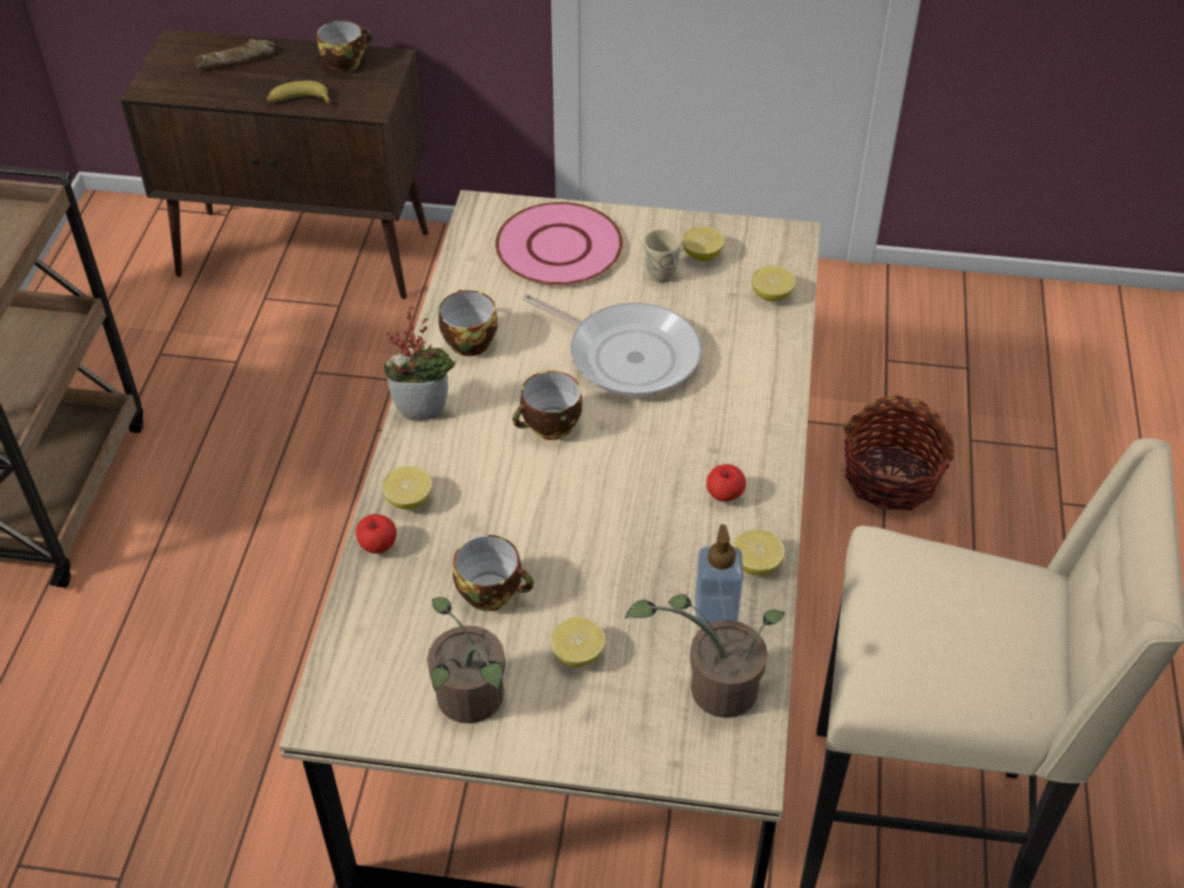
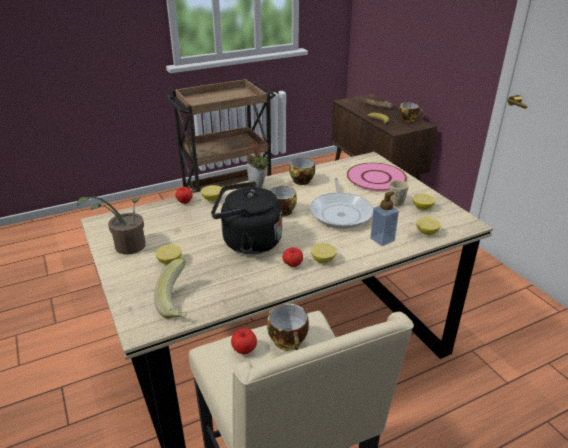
camera: 55 degrees right, 15 degrees down
(493, 592) = (184, 231): cup -> cup (289, 341)
(610, 519) = (247, 242): none -> black kettle
(713, 688) = (179, 303): potted plant -> banana
(716, 611) = (224, 287): soap dispenser -> soap dispenser (382, 240)
(756, 564) = (262, 288): lemon -> lemon (323, 260)
(891, 478) = (482, 399): basket -> none
(902, 652) = (244, 349): none -> apple

